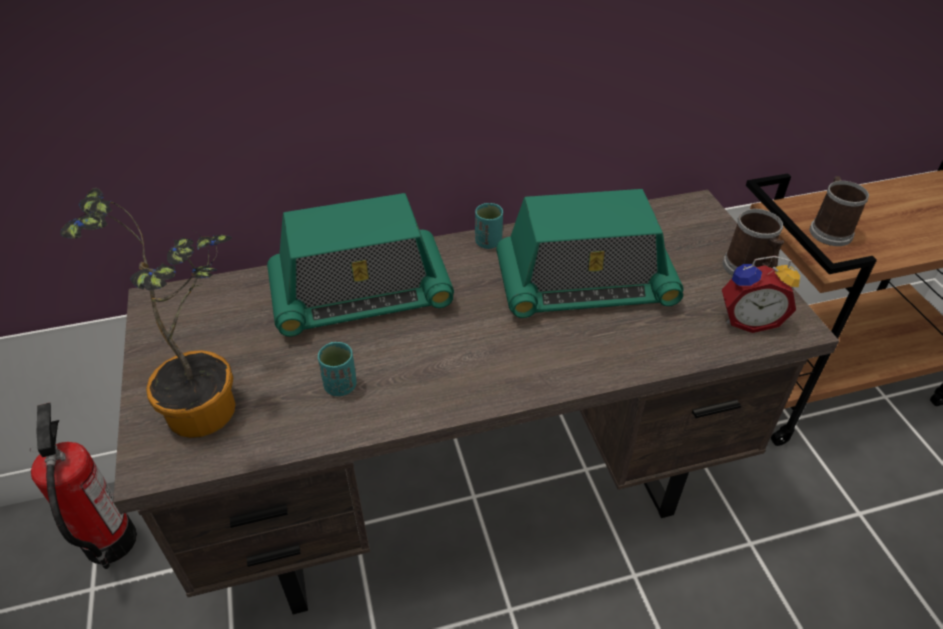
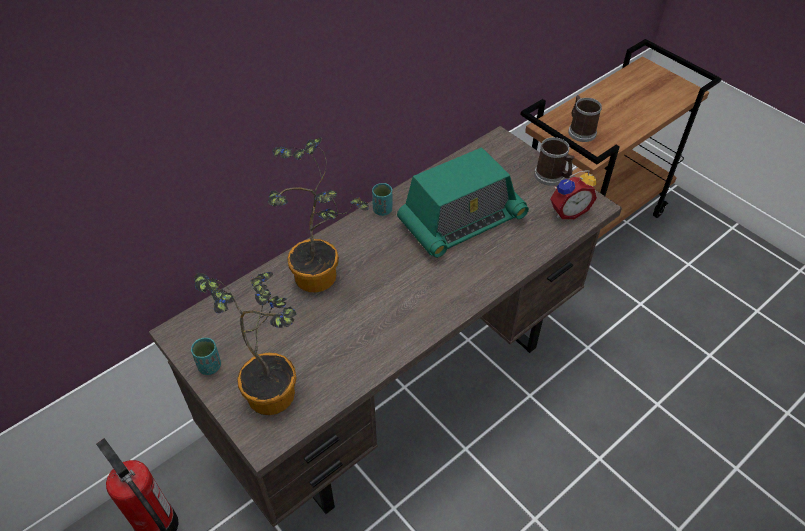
camera: 25 degrees left, 5 degrees up
(340, 386) = (351, 343): turquoise cup -> turquoise cup (210, 366)
(361, 295) = (322, 277): radio -> potted plant

